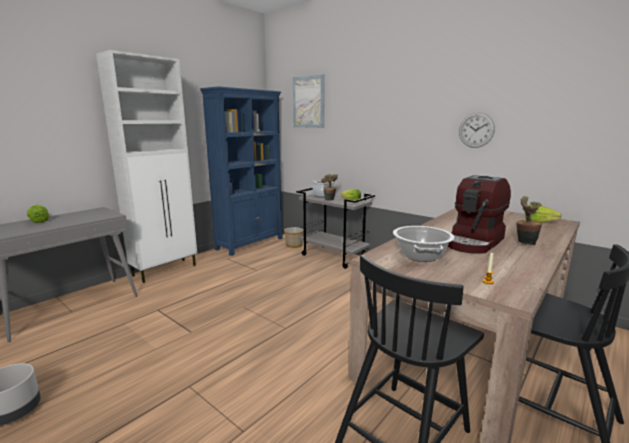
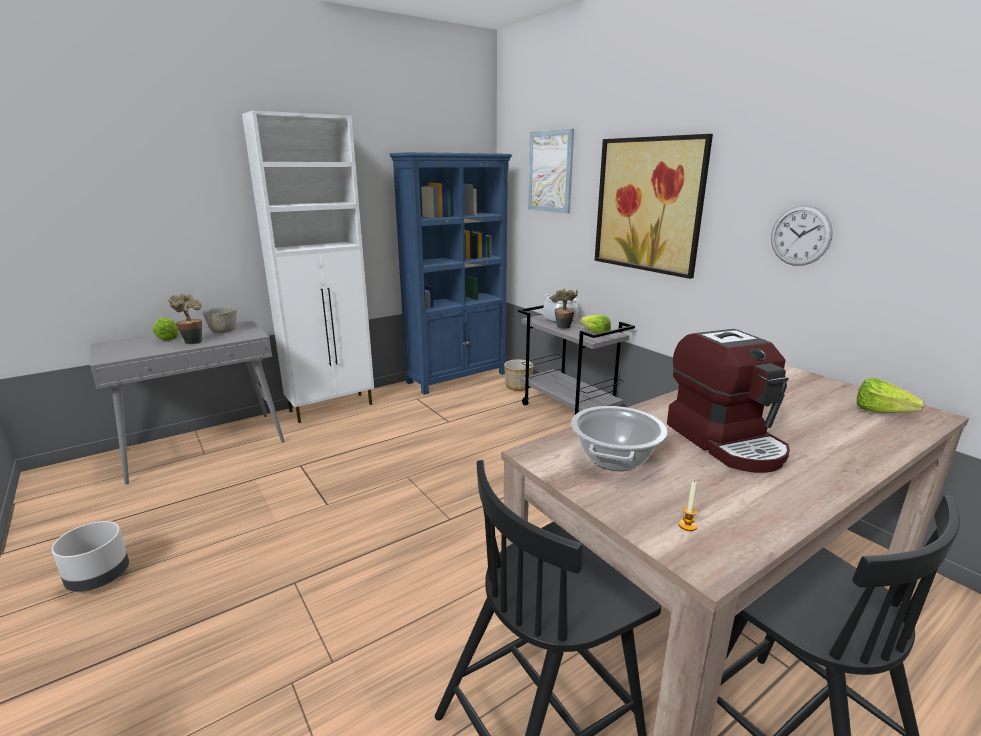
camera: 15 degrees right, 5 degrees up
(84, 215) = (223, 332): none -> grey bowl
(379, 119) = (648, 205): none -> picture
(474, 242) = (726, 441): coffee machine -> coffee machine turned 75 degrees counterclockwise
(524, 243) = (817, 453): potted plant -> potted plant (192, 342)

